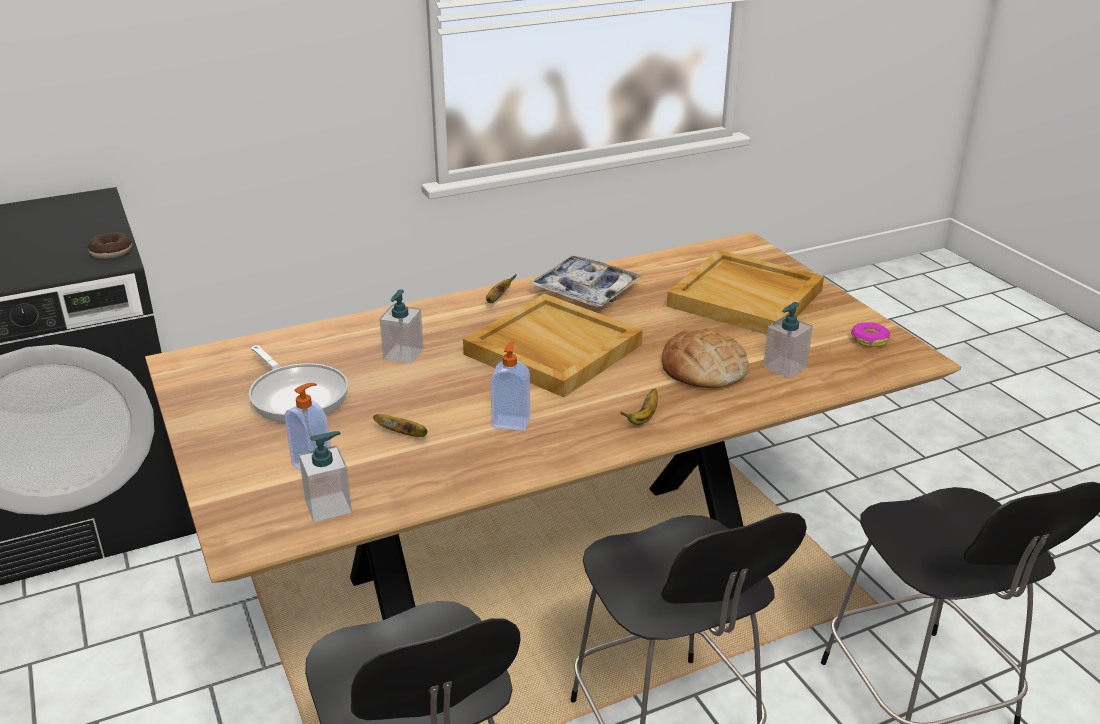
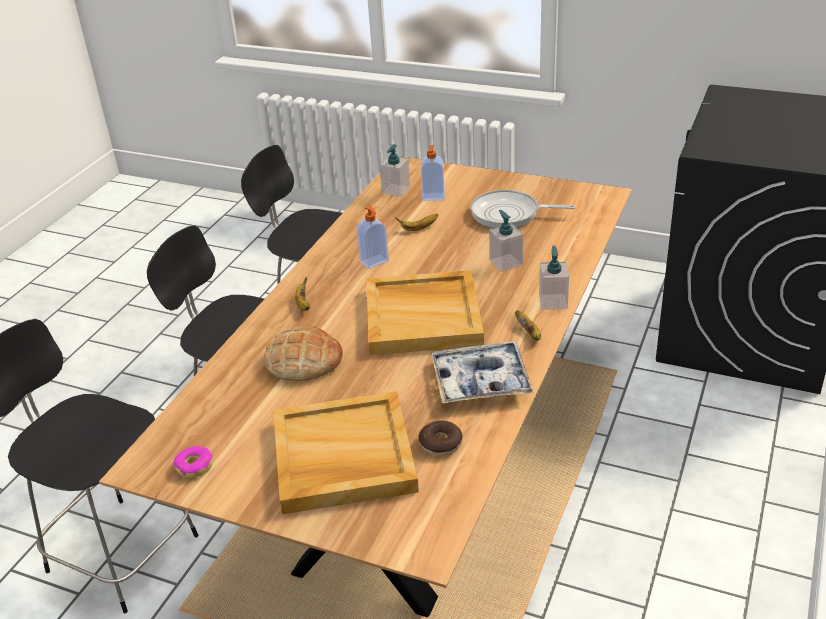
camera: 140 degrees right, 5 degrees up
(111, 252) = (720, 152): donut -> donut (440, 443)
(784, 367) = (245, 395): soap dispenser -> soap dispenser (553, 302)

